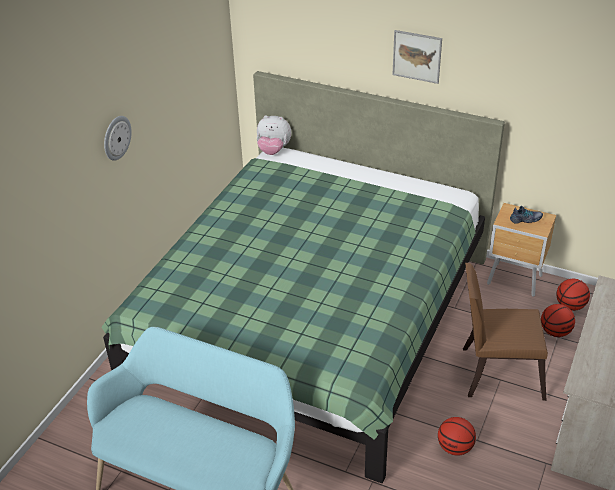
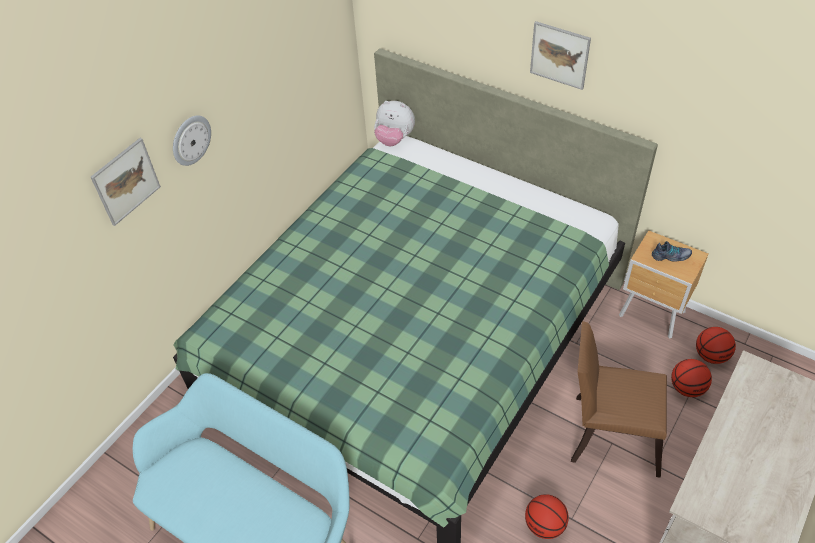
camera: 10 degrees right, 10 degrees up
(70, 167) = (126, 181): none -> picture

